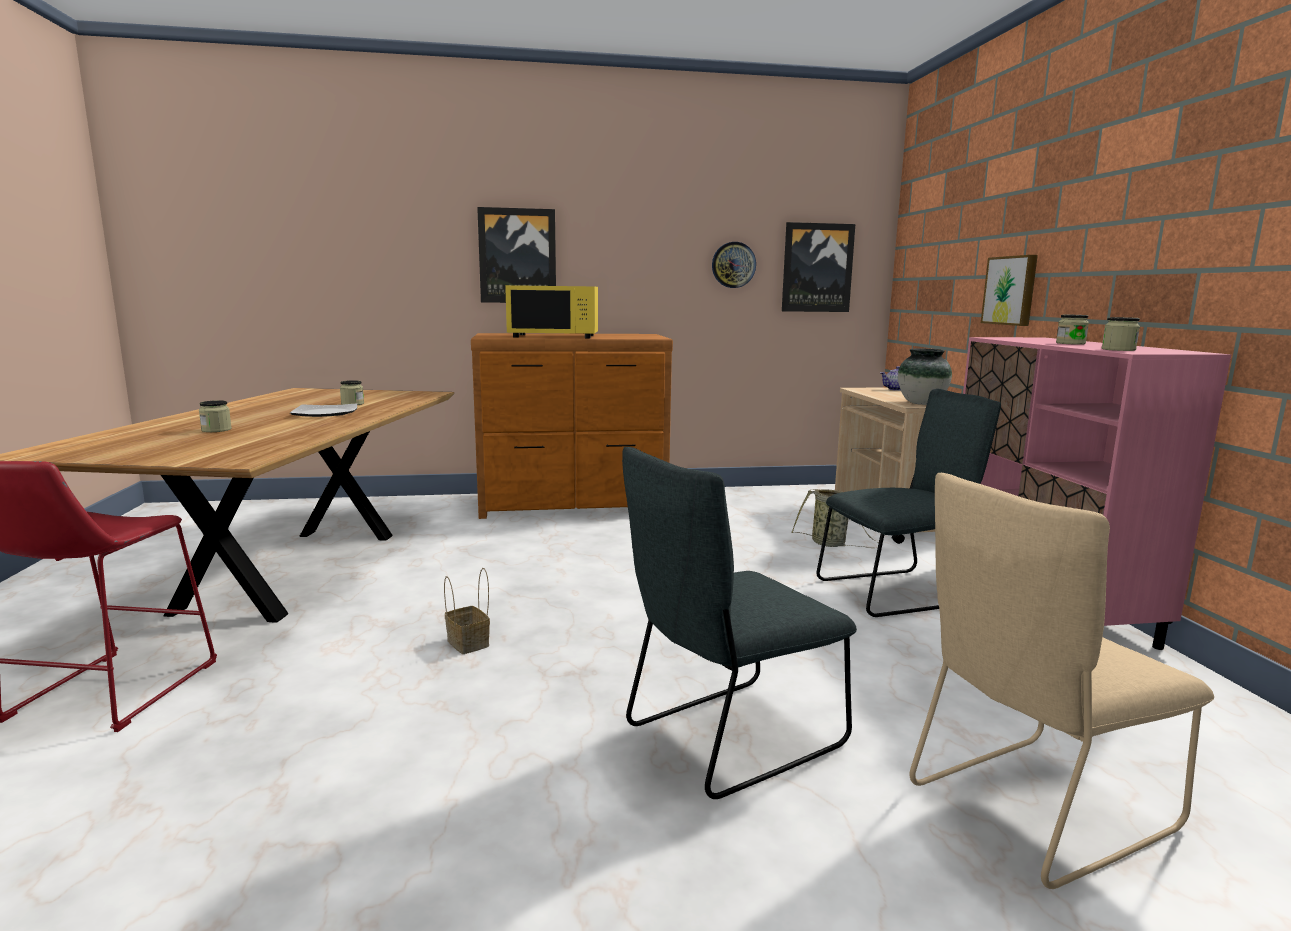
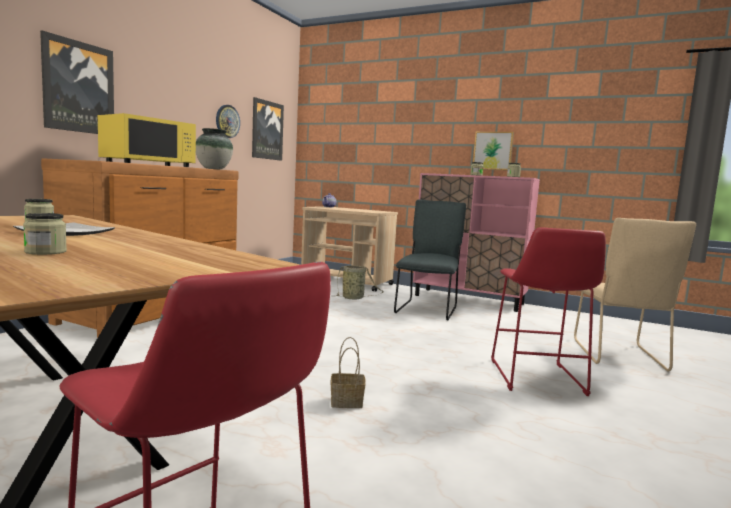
camera: 55 degrees left, 5 degrees down
(727, 738) = (537, 379): grey chair -> red stool
(921, 403) = (372, 211): vase -> vase (213, 169)
(1011, 290) = (406, 151): picture -> picture (493, 151)

